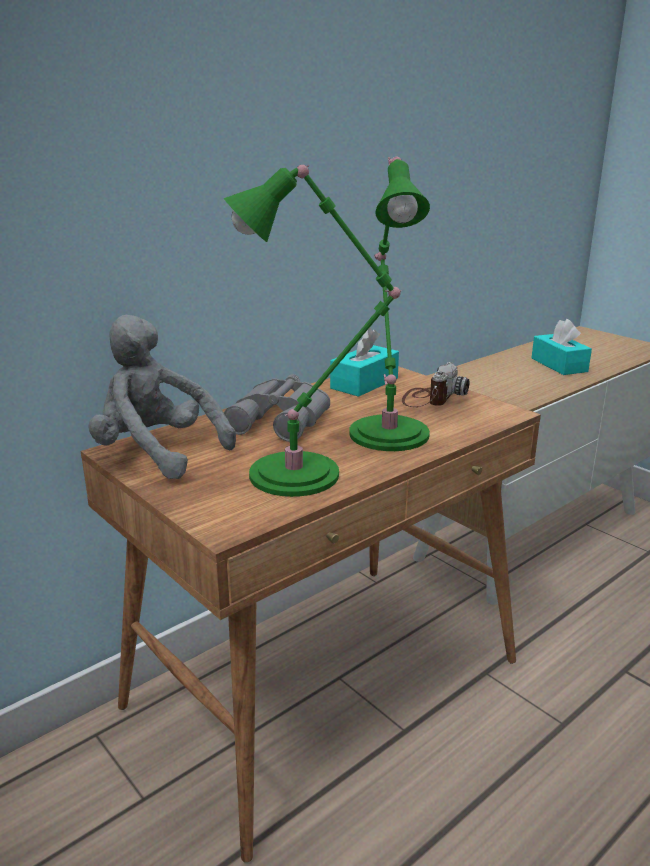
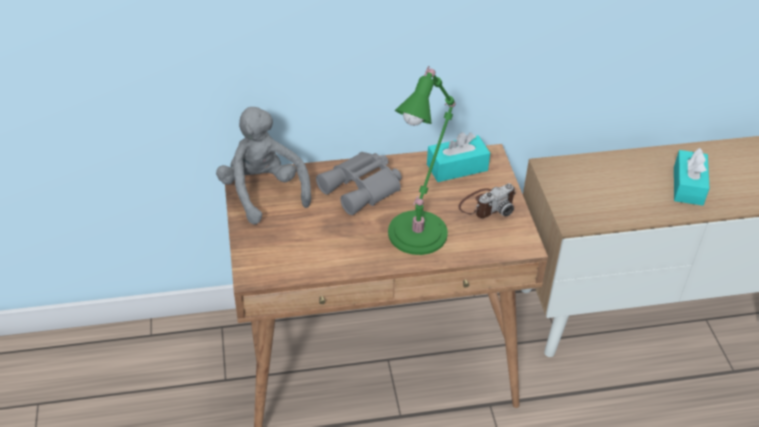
camera: 30 degrees right, 20 degrees up
(302, 474) = (329, 249): green table lamp -> none

